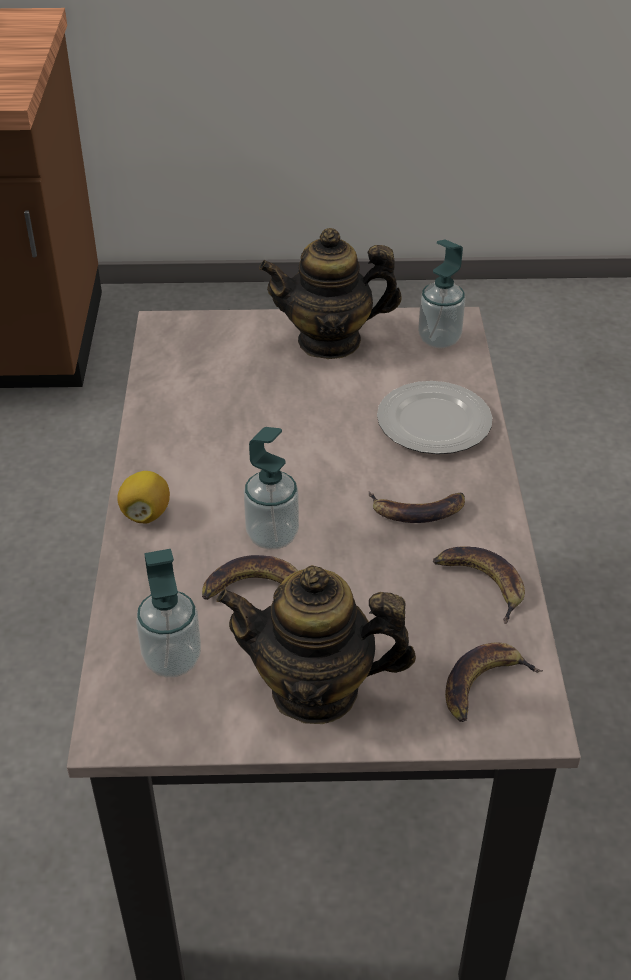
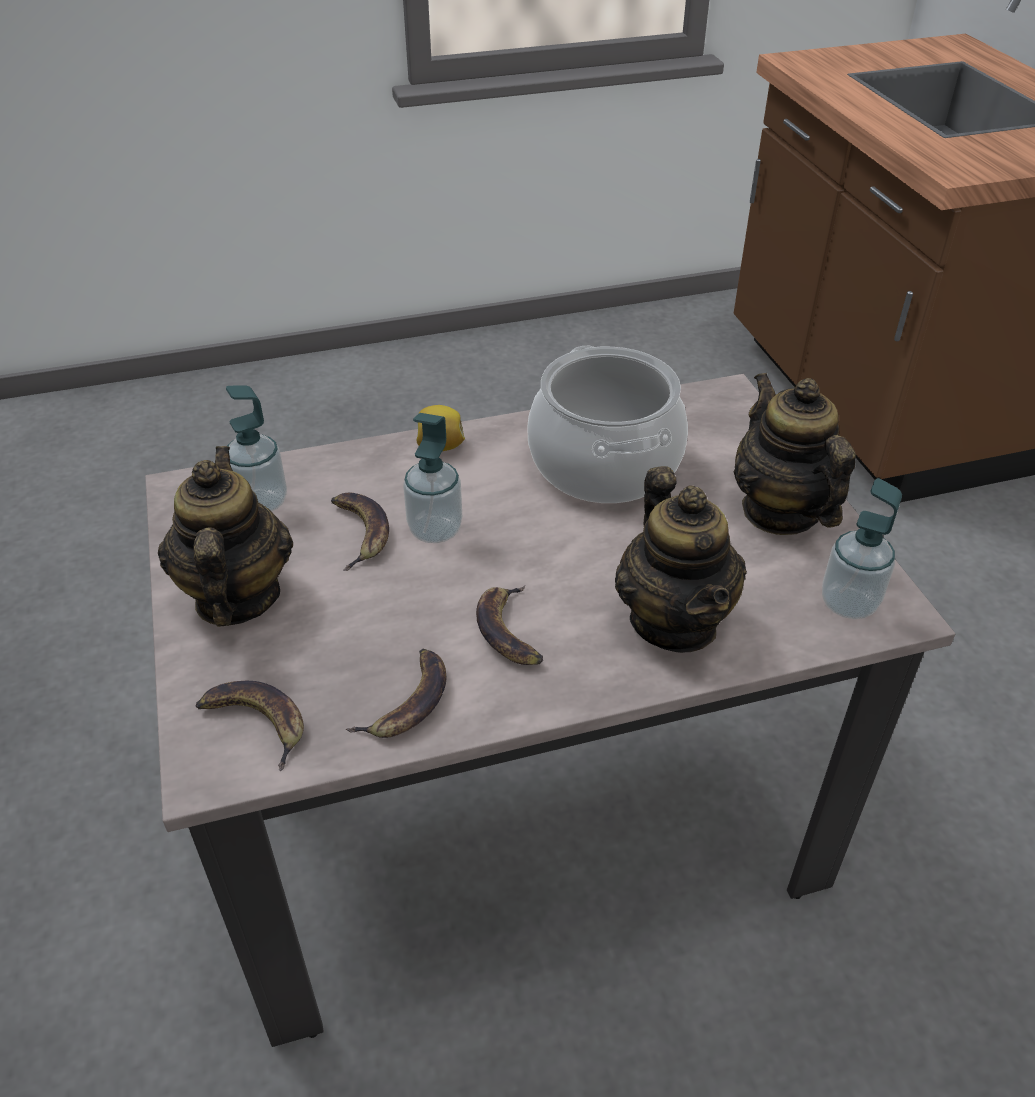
camera: 75 degrees right, 0 degrees up
(227, 414) = (606, 464): none -> cooking pot
(432, 422) = (674, 621): plate -> teapot

